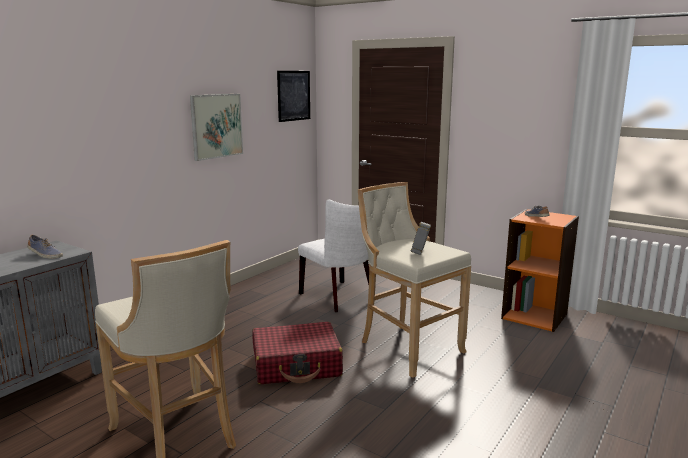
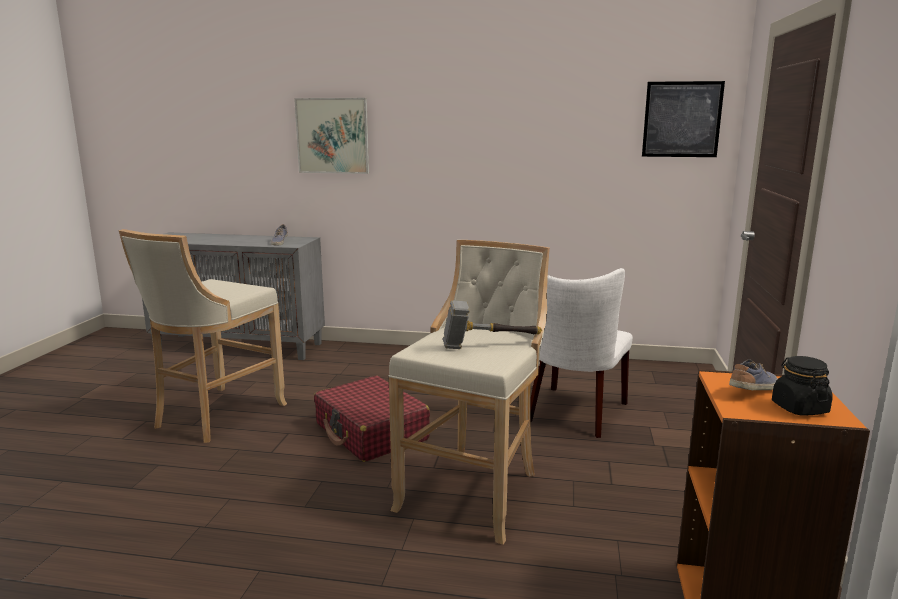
camera: 65 degrees right, 0 degrees up
(216, 126) = (524, 152): picture -> picture (332, 136)
(557, 217) = (799, 408): none -> black jar

